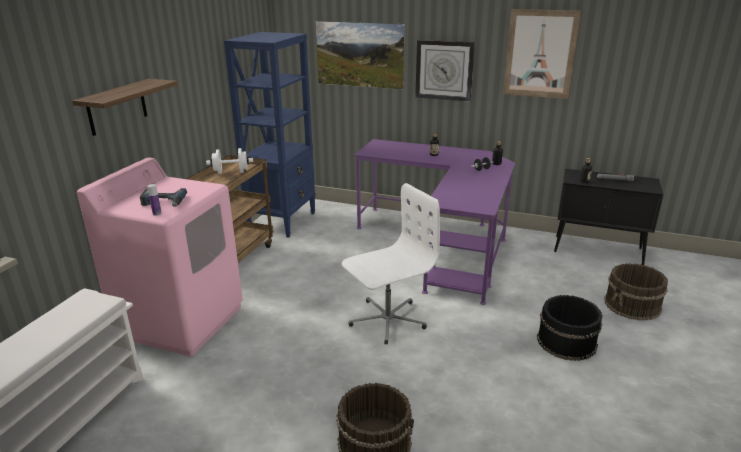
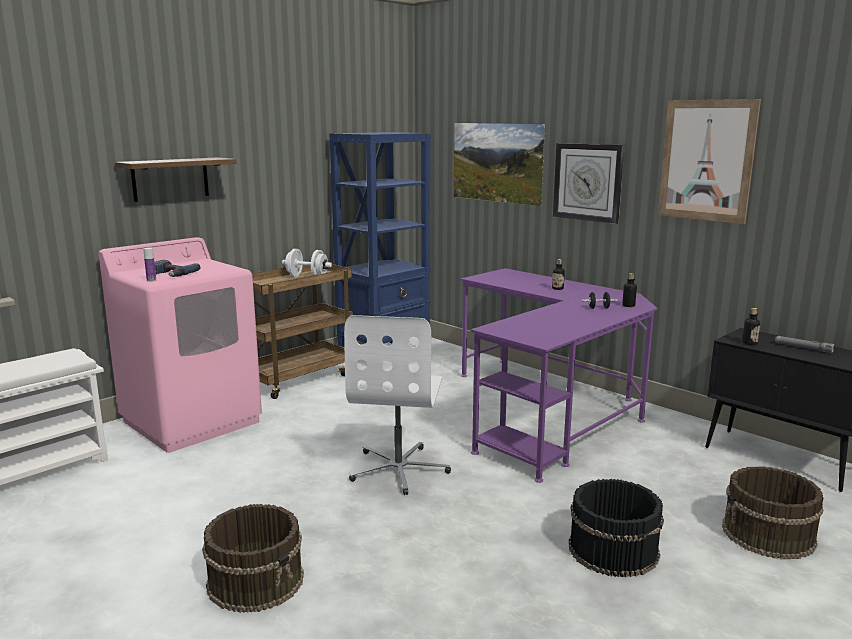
camera: 25 degrees right, 10 degrees down
(387, 320) = (399, 469): white office chair -> white office chair turned 105 degrees clockwise

